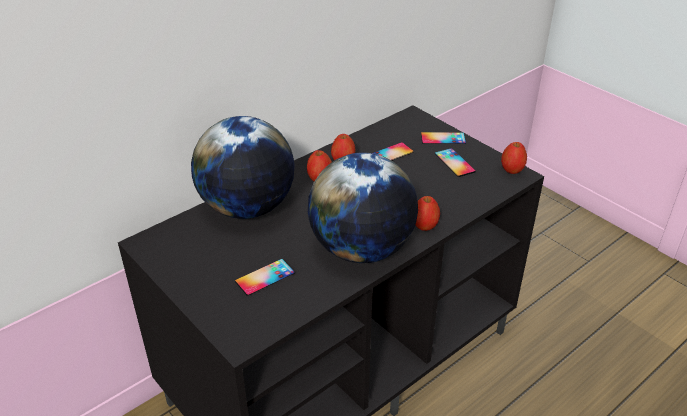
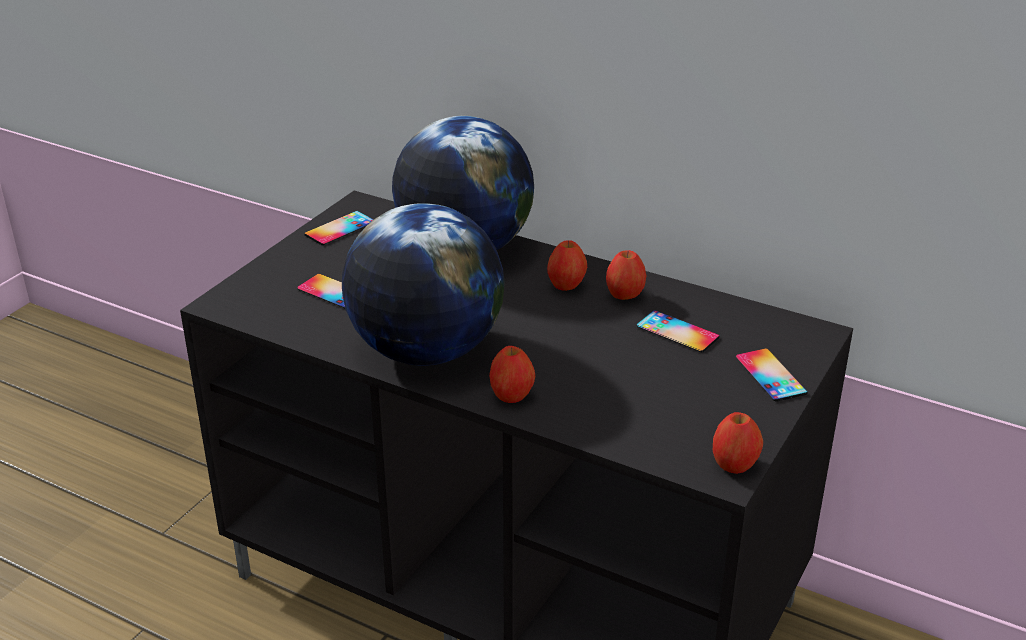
camera: 70 degrees right, 5 degrees down
(454, 163) = (705, 398): phone -> phone (340, 228)

